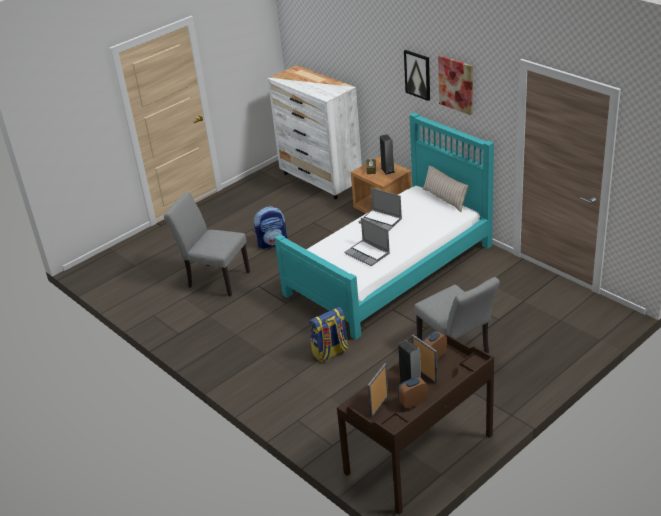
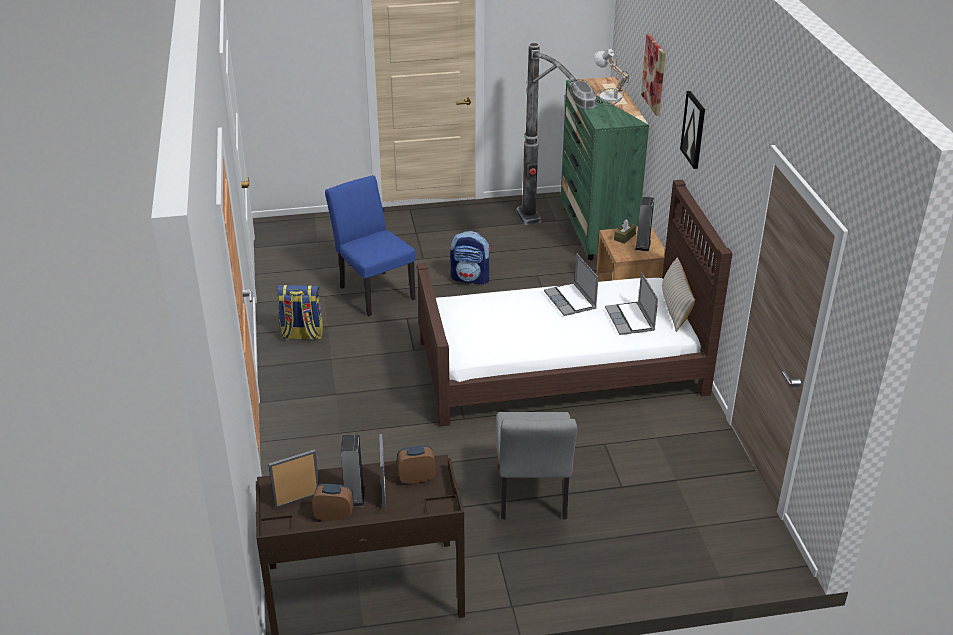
camera: 30 degrees right, 0 degrees up
(214, 279) = (373, 290): grey chair -> blue chair
(306, 205) = (549, 253): none -> floor lamp
(308, 79) = (607, 97): none -> table lamp
(321, 180) = (596, 231): white dresser -> green dresser
(330, 352) = (399, 427): backpack -> backpack (302, 335)
(368, 254) = (514, 331): laptop -> laptop (630, 320)
(390, 269) = (561, 366): turquoise bed -> brown bed
(456, 84) = (719, 157): picture -> picture (654, 74)

